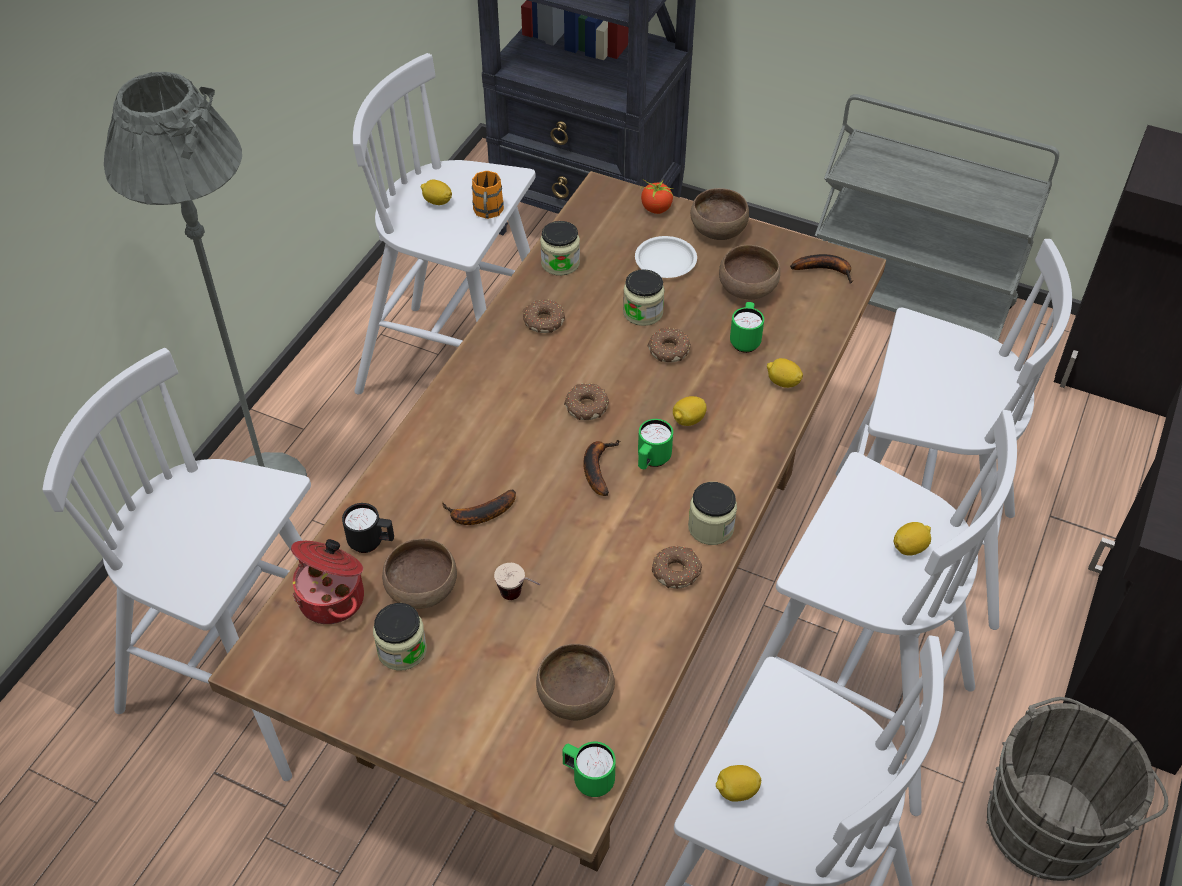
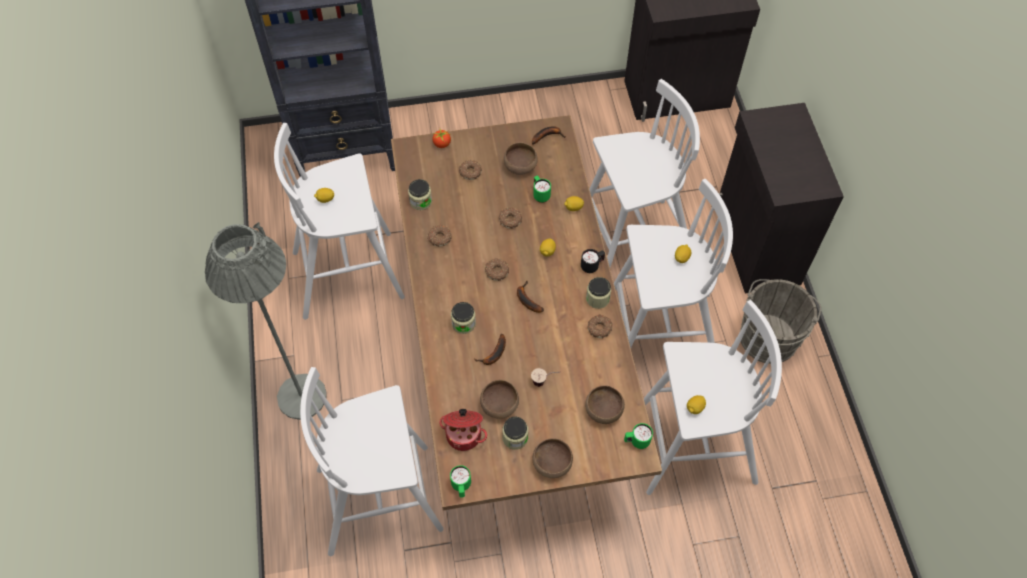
camera: 35 degrees left, 10 degrees up
(371, 543) = (457, 398): black mug -> black mug (592, 266)
(488, 213) = (359, 192): orange mug -> none
(643, 312) = (482, 206): jar -> jar (463, 323)
(651, 461) = (547, 282): green mug -> green mug (461, 486)
(665, 261) = (470, 172): white plate -> donut
(717, 230) = (481, 141): brown bowl -> brown bowl (551, 464)
(907, 304) = (543, 112): grey cart -> none

